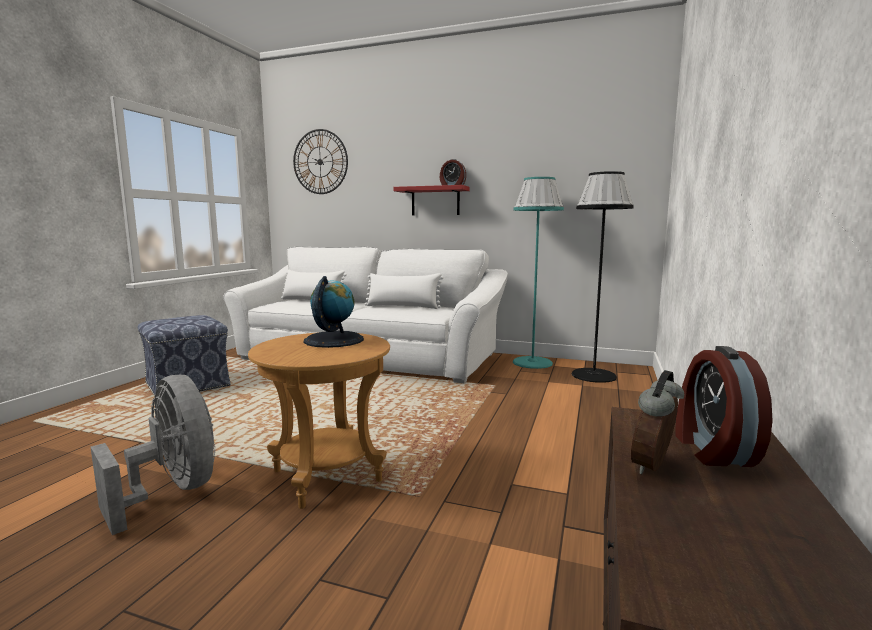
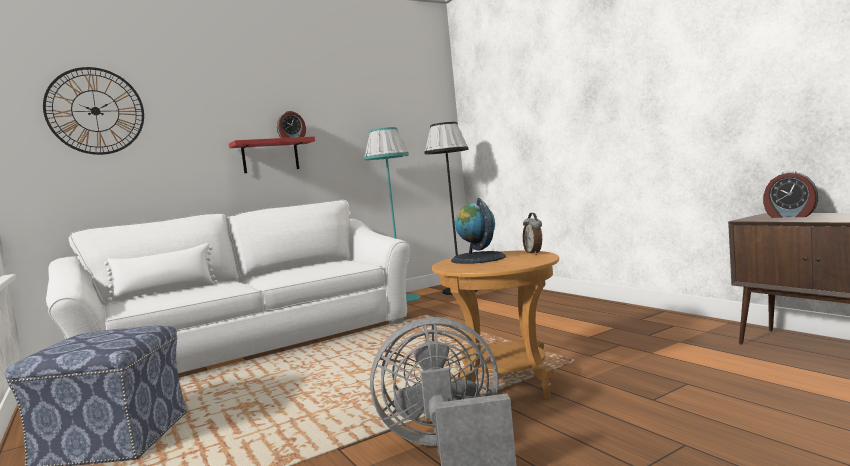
camera: 50 degrees left, 5 degrees down
(403, 306) = (298, 269): white pillow -> none
(654, 467) = (805, 219): alarm clock -> alarm clock (534, 253)

